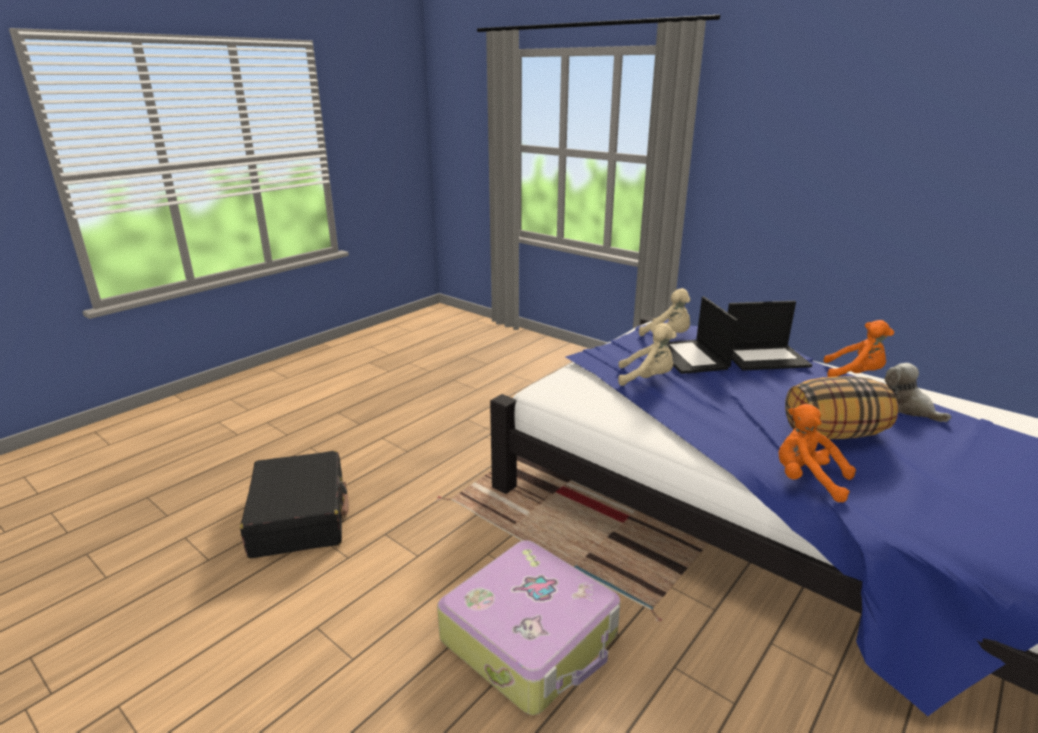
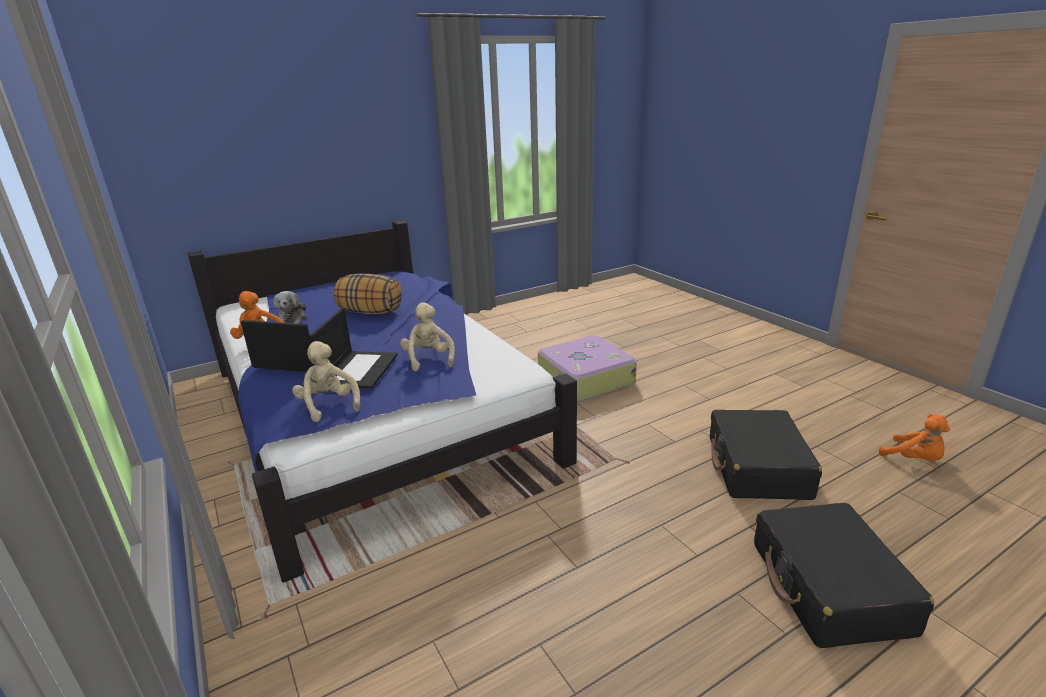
camera: 160 degrees left, 0 degrees up
(296, 435) = (829, 588): none -> black suitcase
(647, 378) = (429, 359): beige plush toy -> beige plush toy turned 45 degrees clockwise
(806, 480) = (430, 298): orange plush toy -> orange plush toy (914, 459)

